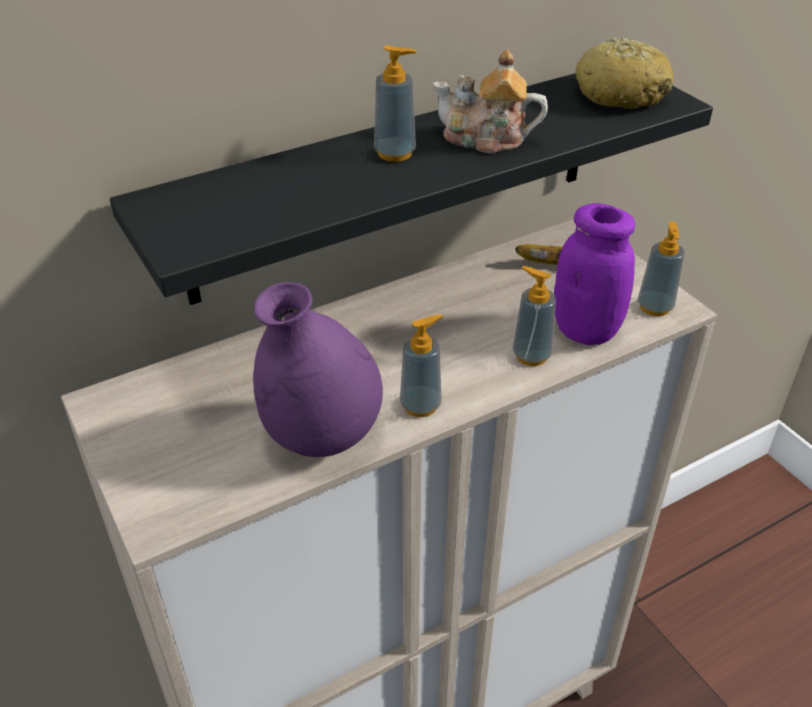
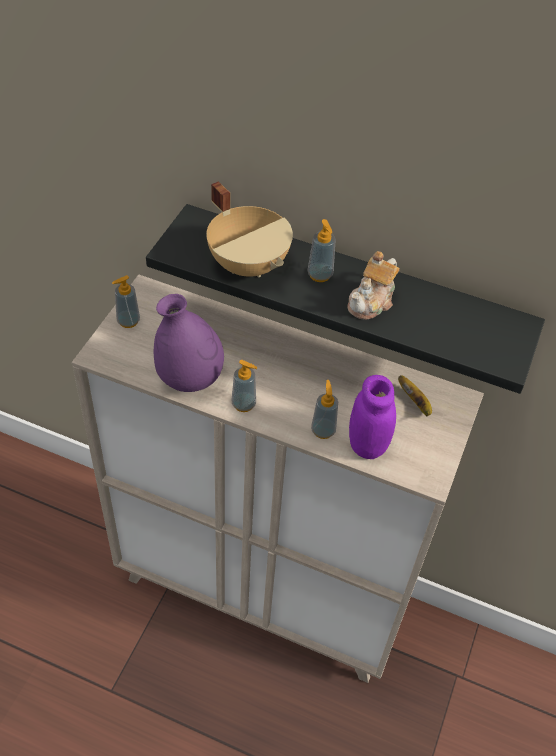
camera: 50 degrees right, 10 degrees up
(305, 195) = (249, 264): none -> beige cooking pot
(486, 139) = (372, 302): teapot -> teapot turned 120 degrees counterclockwise
(621, 94) = (491, 336): bread -> none
(655, 307) = (421, 468): soap dispenser -> soap dispenser (128, 321)

